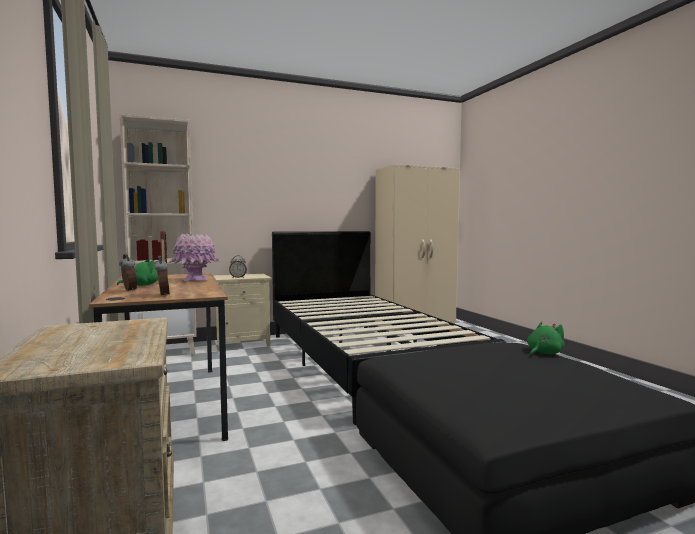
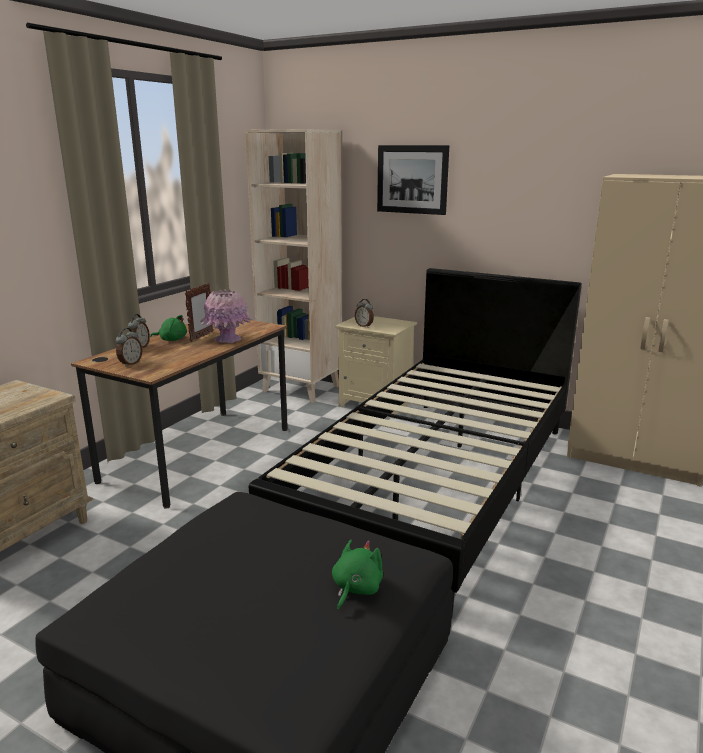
camera: 50 degrees right, 15 degrees up
(251, 170) = (412, 179): none -> picture
(543, 353) = (355, 589): green plush toy -> green plush toy turned 75 degrees counterclockwise

